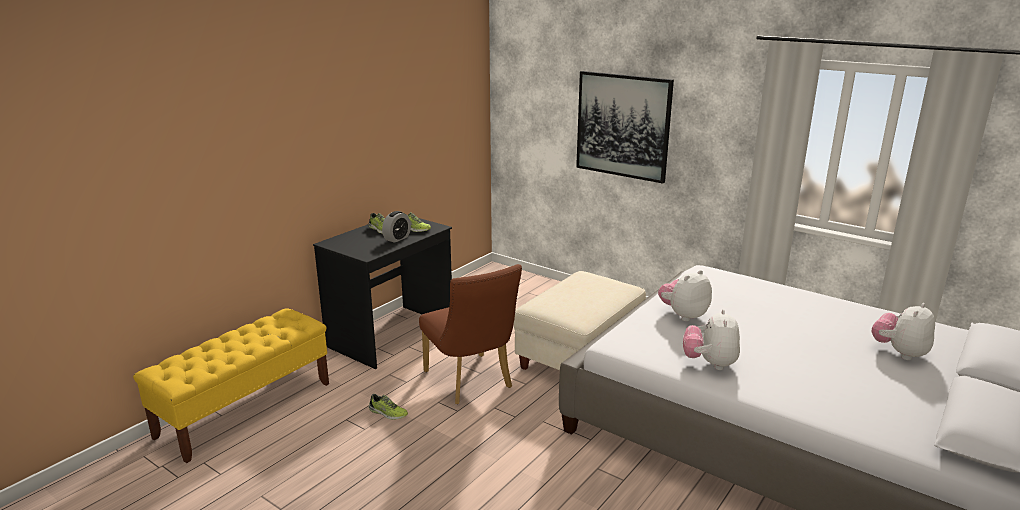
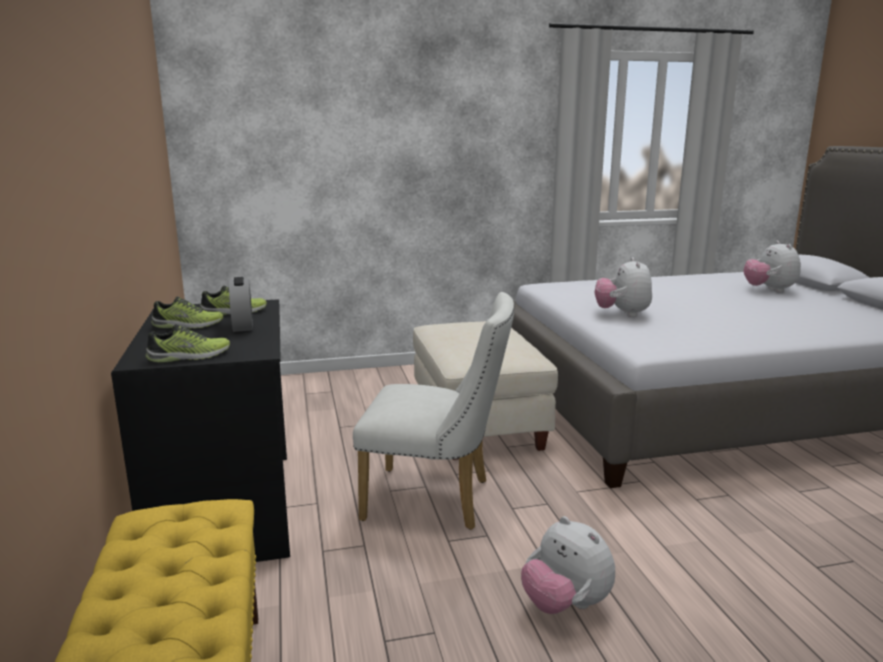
camera: 50 degrees left, 5 degrees down
(387, 413) = (420, 593): shoe -> shoe (189, 357)
(471, 382) = (437, 500): brown chair -> white chair
(623, 125) = (390, 147): picture -> none
(709, 364) = (731, 334): plush toy -> plush toy (565, 604)

